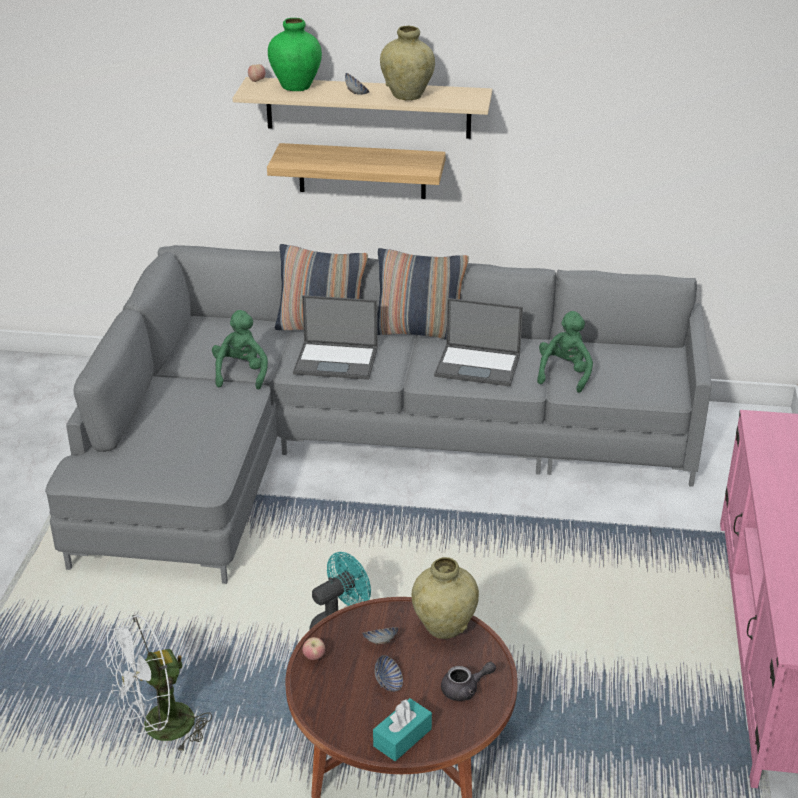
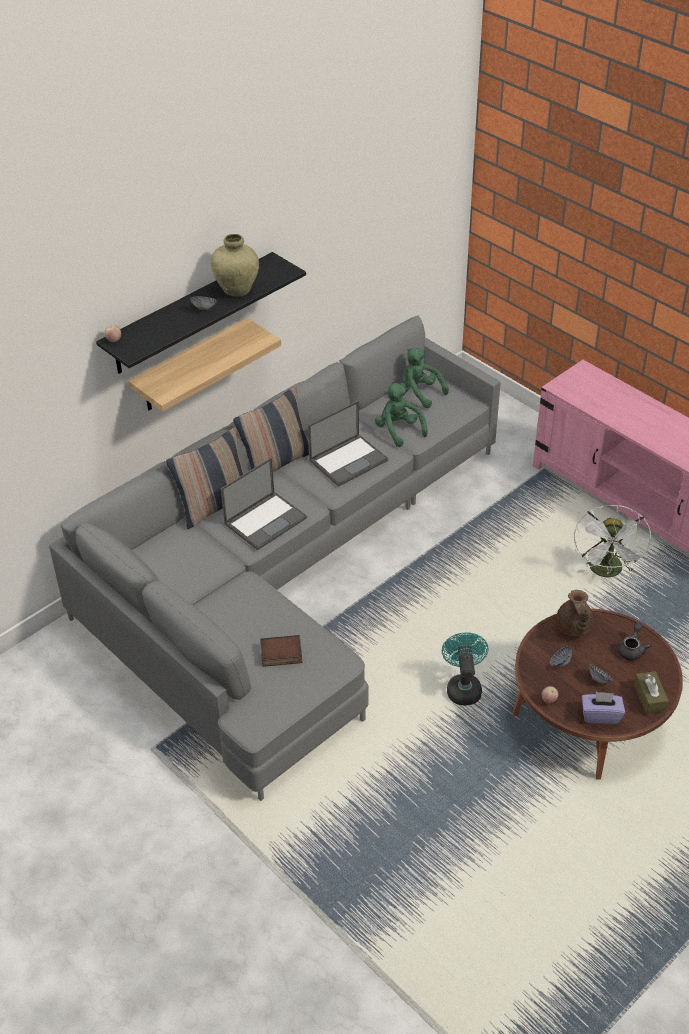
camera: 50 degrees left, 10 degrees up
(158, 729) = (474, 826): white fan -> white fan (607, 572)
(174, 446) = (280, 655): none -> book
(241, 373) = (221, 576): green plush toy -> green plush toy (419, 393)
(296, 86) = (151, 328): green vase -> none
(334, 709) = (600, 715): none -> purple tissue box
(368, 107) = (190, 314): beige shelf -> black shelf
(402, 737) = (649, 697): turquoise tissue box -> brown tissue box
(444, 627) = (573, 627): beige vase -> brown teapot

